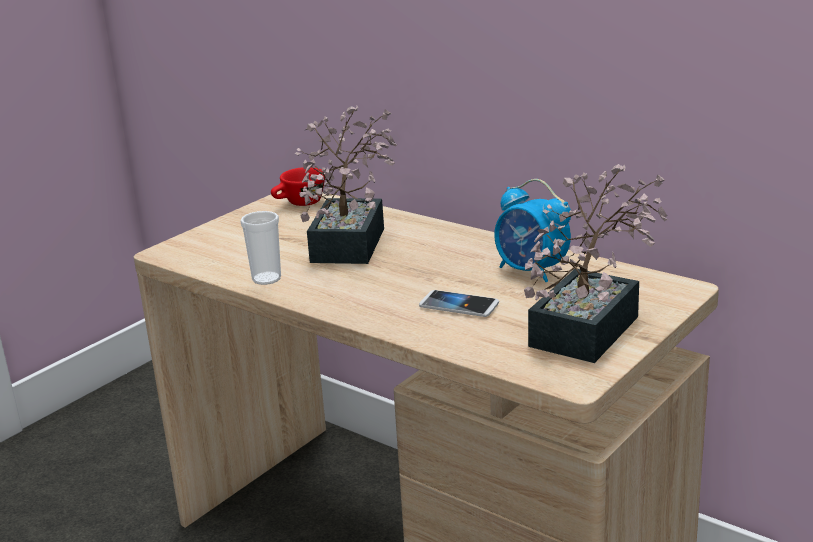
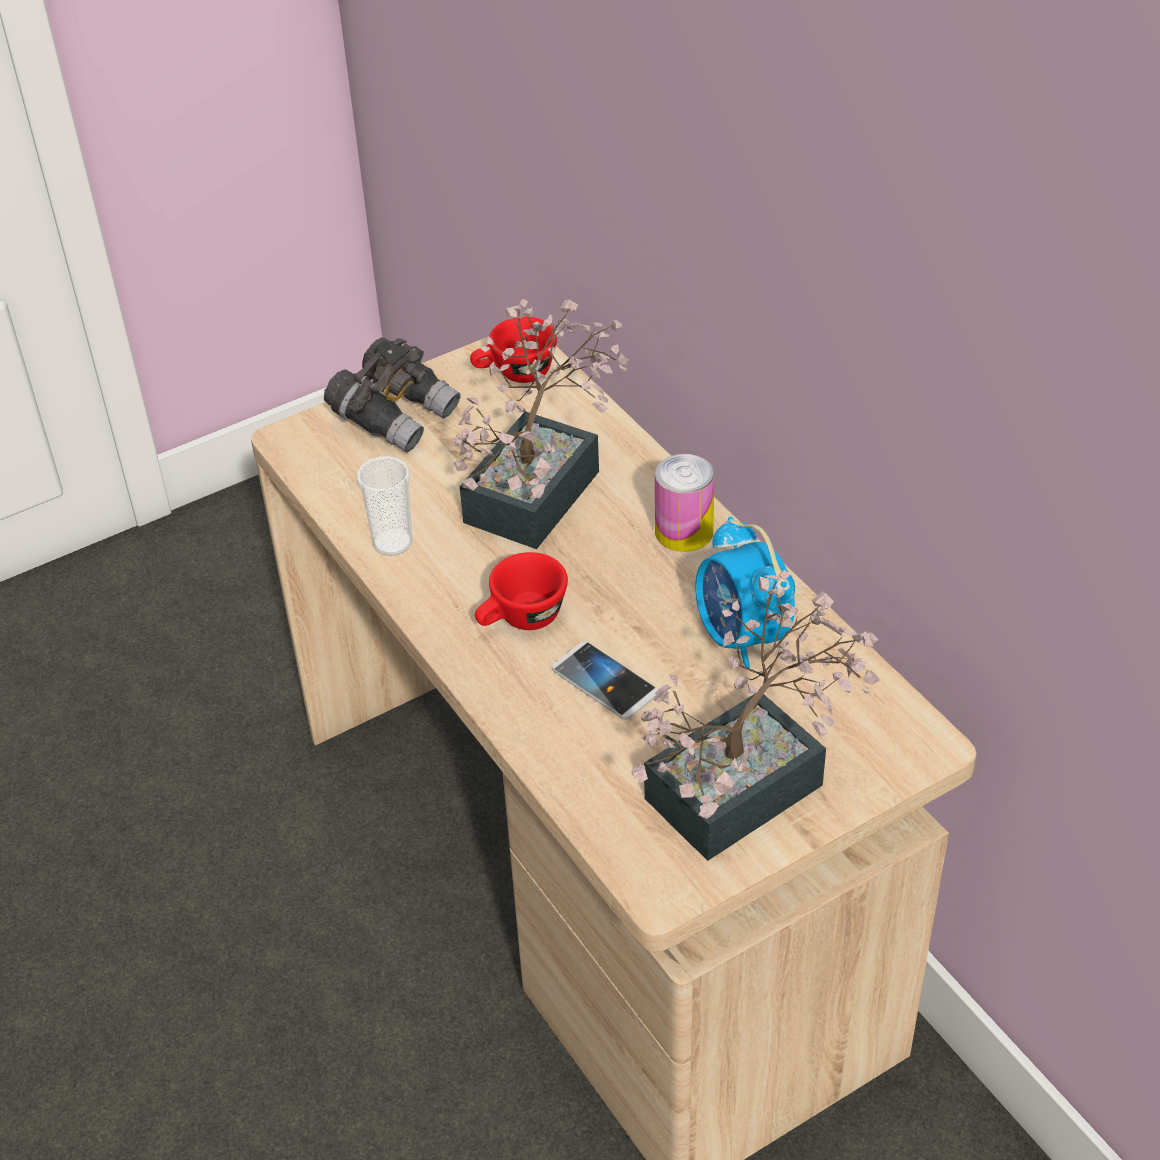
camera: 20 degrees right, 20 degrees up
(231, 231) = (395, 416): none -> grey binoculars
(381, 292) = (521, 620): none -> red cup
(458, 240) = (684, 531): none -> can

